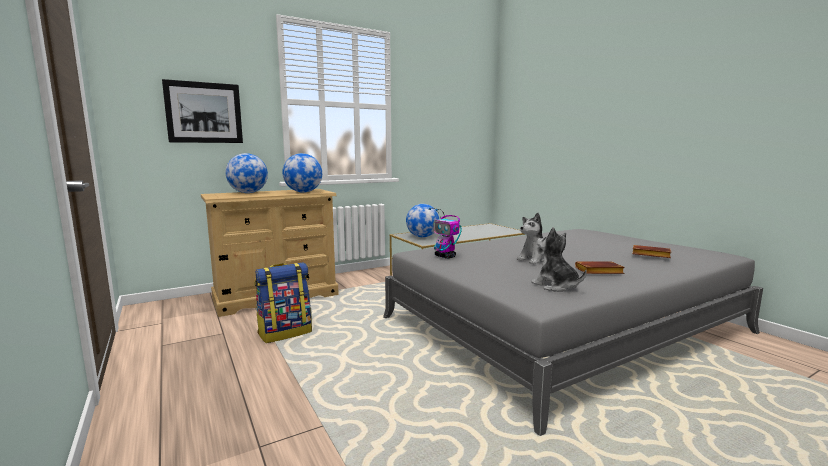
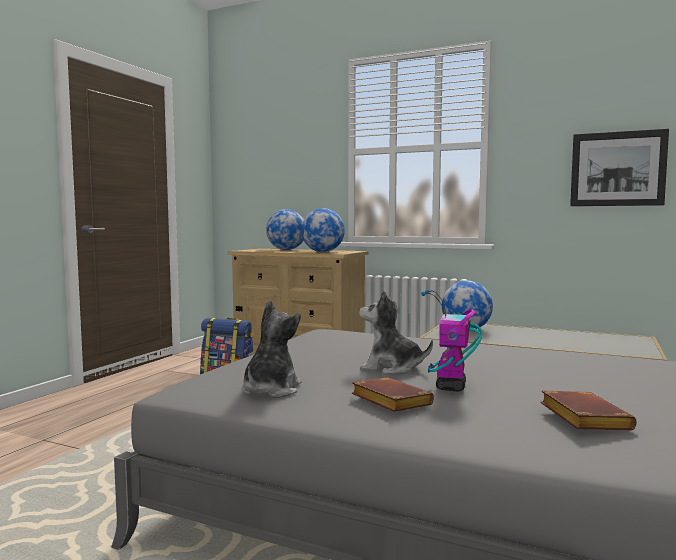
camera: 55 degrees right, 5 degrees down
(204, 112) = (280, 171): picture -> picture (617, 169)
(445, 256) = (330, 341): toy robot -> toy robot (451, 387)

